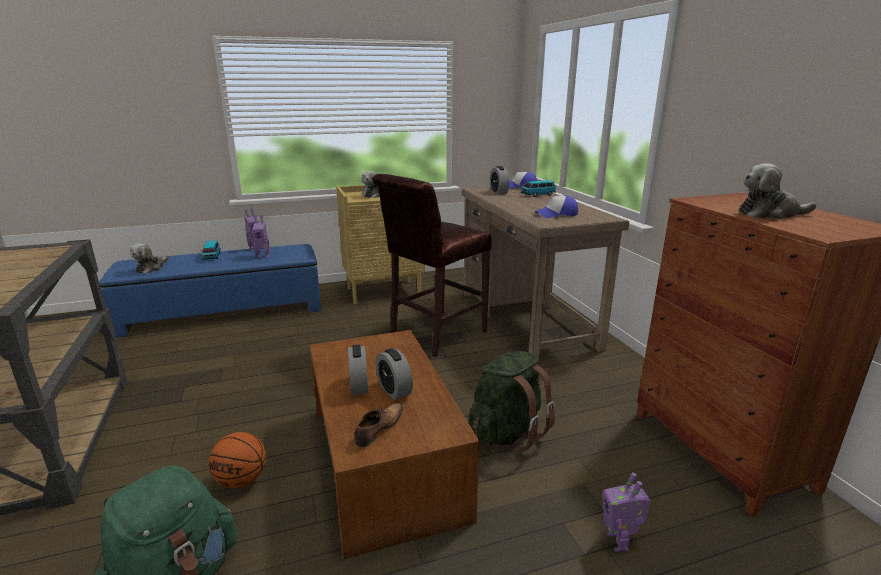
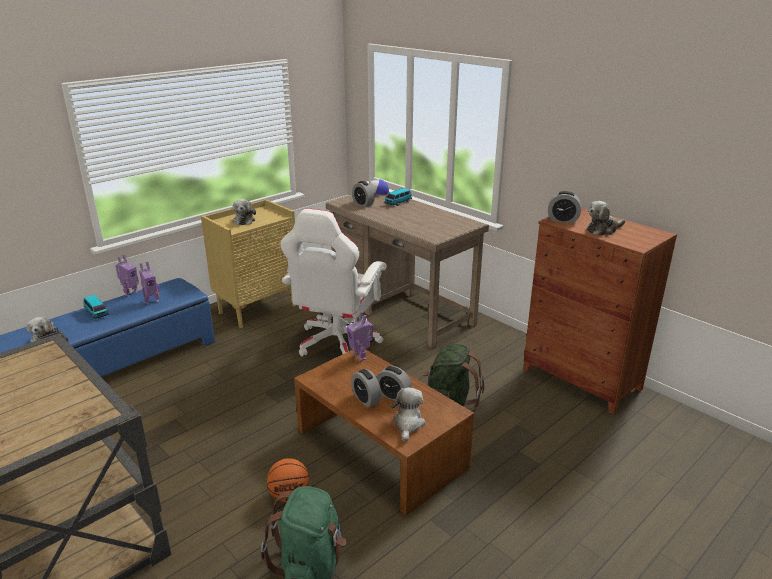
camera: 25 degrees left, 5 degrees up
(378, 429) = (408, 424): shoe -> plush toy
(434, 335) = (338, 342): brown stool -> white office chair
(556, 214) = (434, 226): cap -> none
(619, 541) = (554, 451): toy robot -> toy robot (360, 357)
(709, 200) = (563, 220): none -> alarm clock

